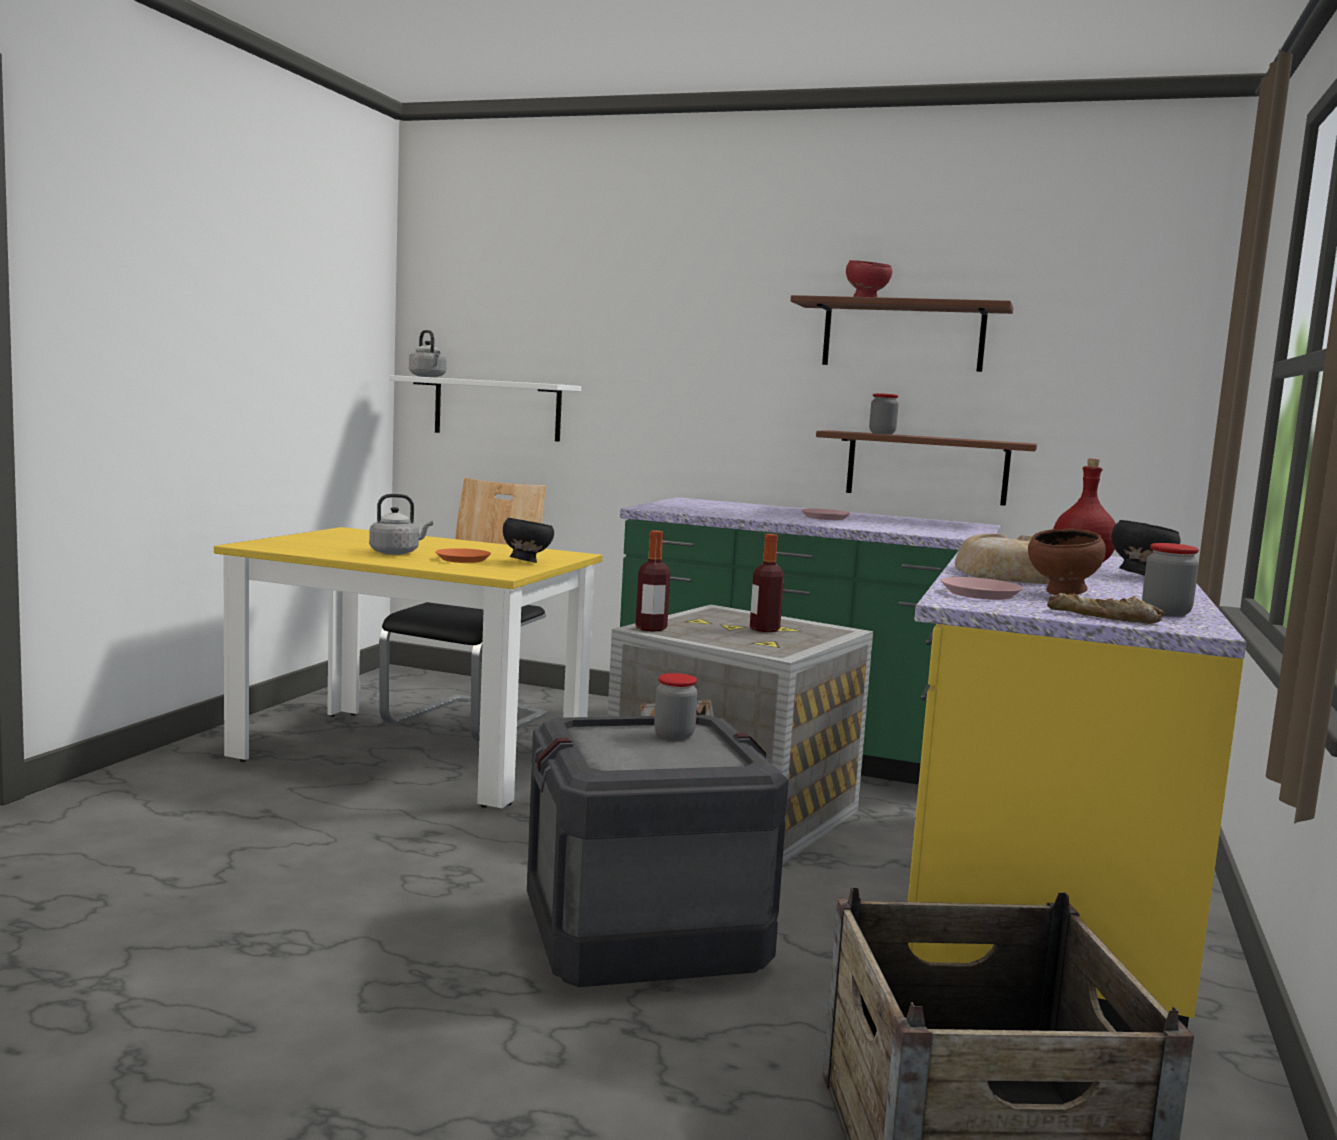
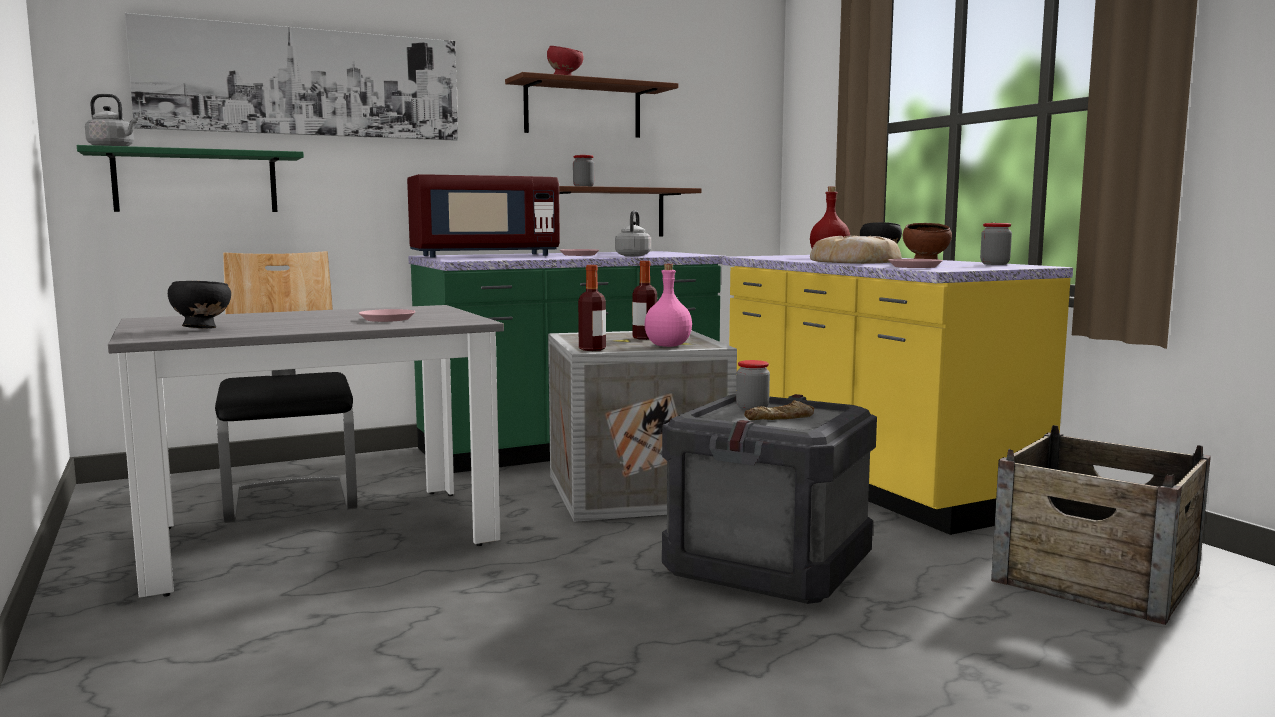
camera: 45 degrees left, 0 degrees up
(397, 553) = (310, 323): grey kettle -> grey kettle (633, 255)
(411, 755) = (319, 536): yellow dining table -> grey dining table
(462, 559) = (387, 319): orange plate -> pink plate
(497, 409) = (196, 182): white shelf -> green shelf
(526, 562) = (438, 314): black bowl -> black bowl (200, 329)
(595, 313) = (304, 82): none -> picture
(724, 506) = (484, 256): none -> red microwave
(736, 642) = (667, 346): none -> pink bottle
(1103, 617) = (1000, 267): bread -> bread (780, 418)

